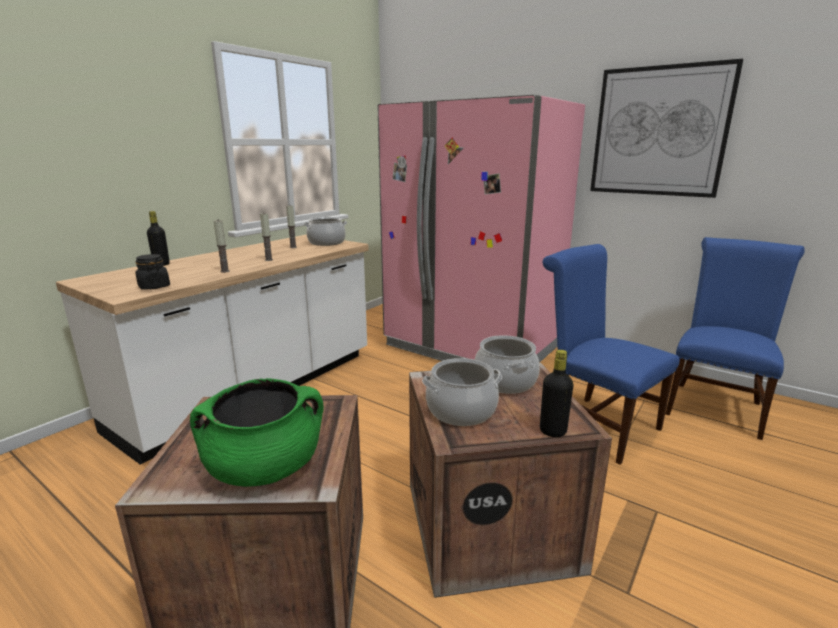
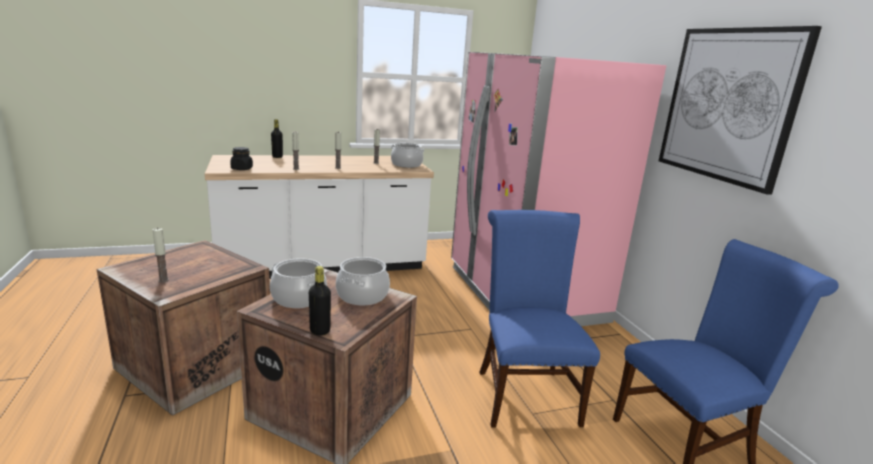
camera: 35 degrees right, 0 degrees up
(265, 468) = (163, 280): green cooking pot -> candle

